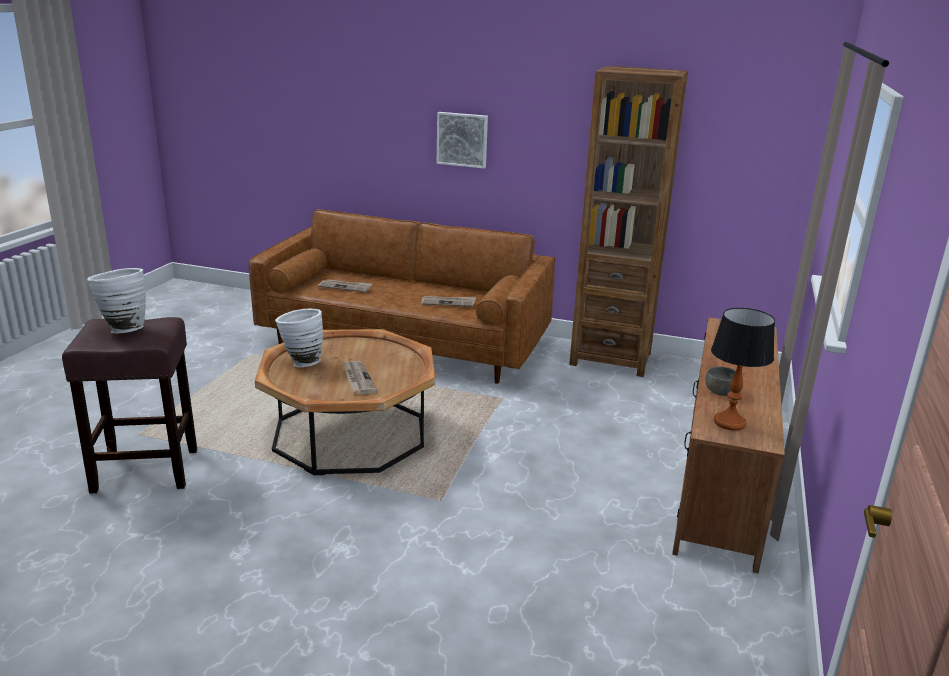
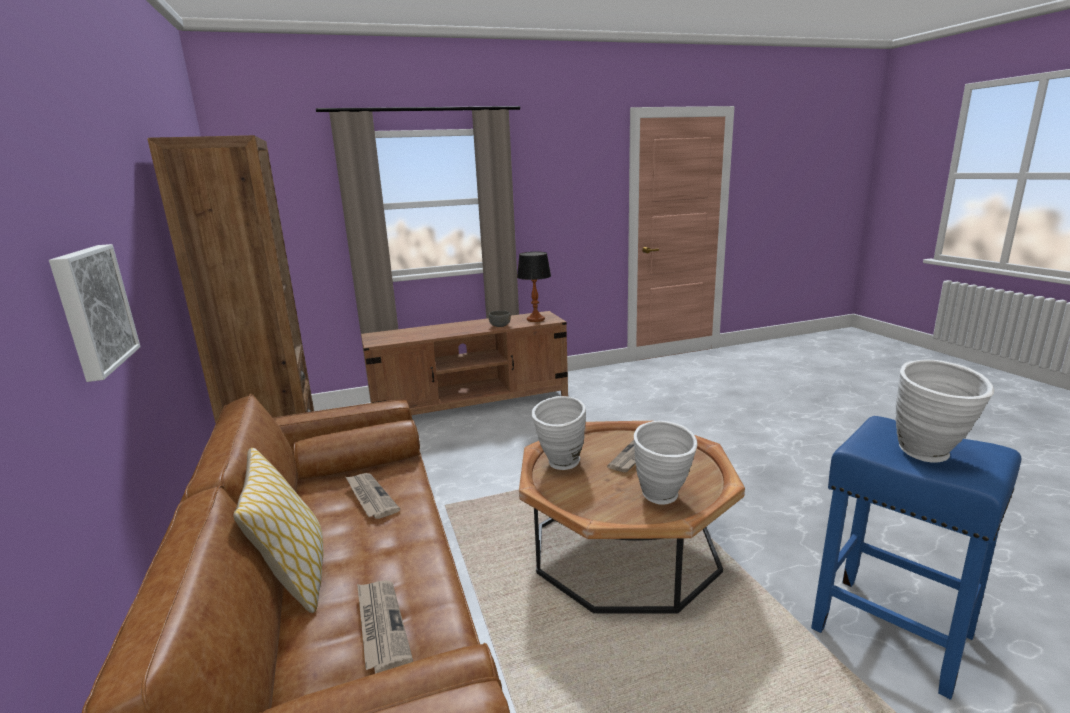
camera: 125 degrees left, 5 degrees down
(148, 470) = (888, 630): brown stool -> blue stool
(392, 354) = (560, 466): none -> white vase
(406, 282) = (294, 577): none -> pillow

